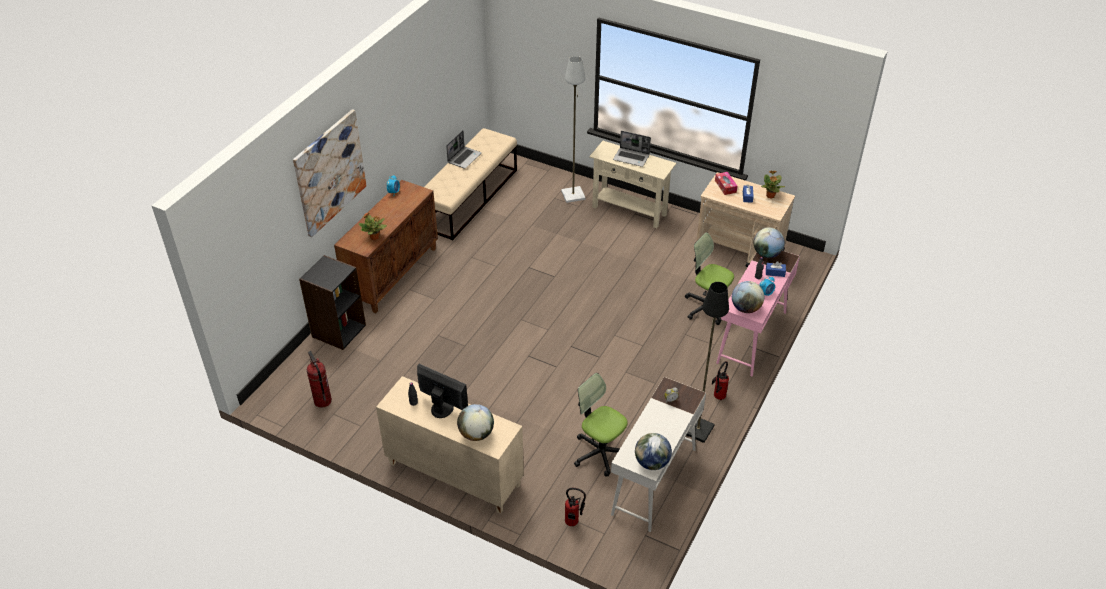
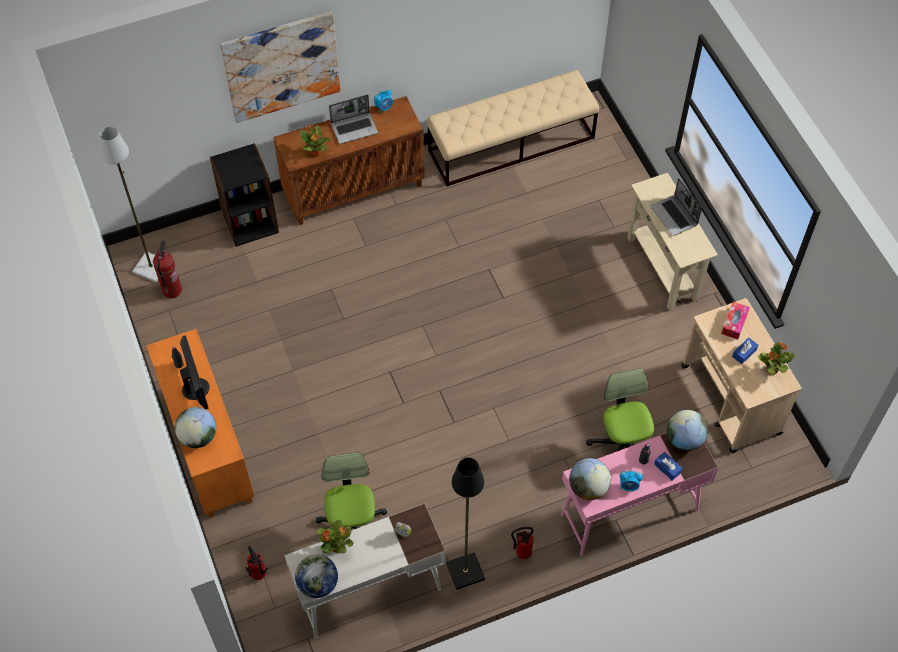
camera: 40 degrees right, 15 degrees up
(453, 474) = (208, 448): beige cabinet -> orange cabinet
(464, 158) = (518, 99): laptop -> laptop (354, 128)
(573, 195) = (622, 209): grey floor lamp -> grey floor lamp (152, 267)
(639, 434) = (337, 547): none -> potted plant

